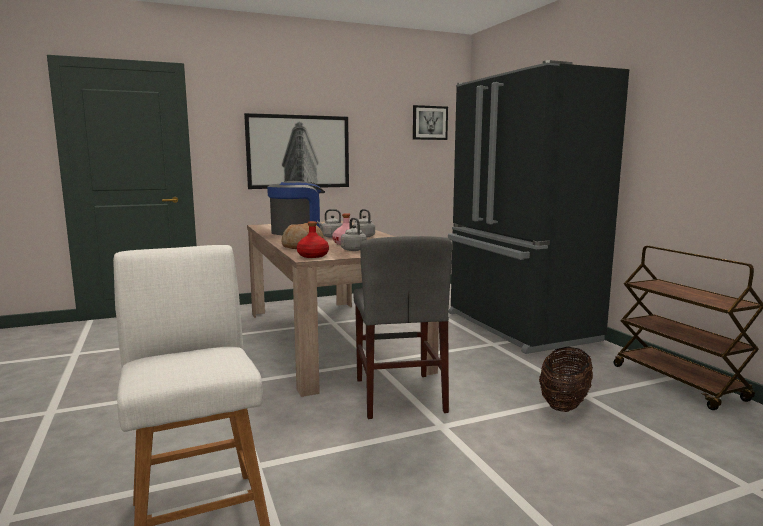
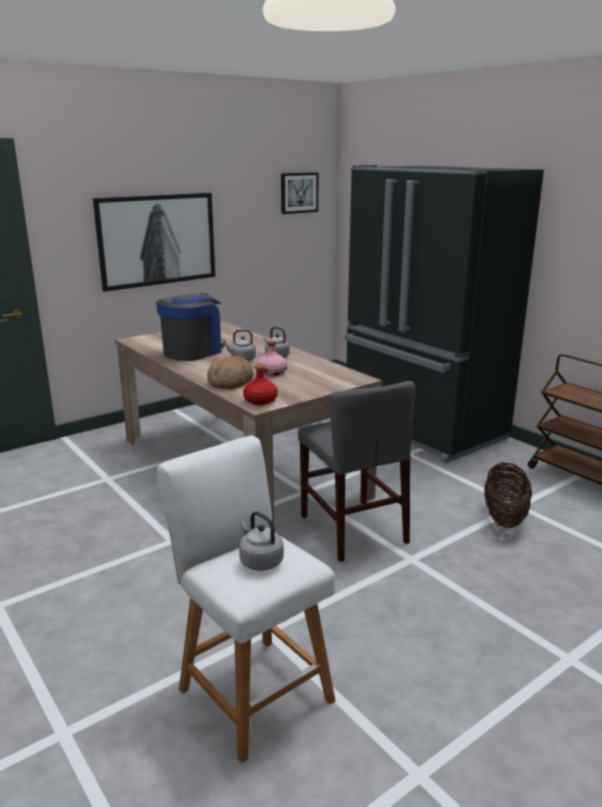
camera: 15 degrees left, 10 degrees up
(353, 249) = (290, 384): grey kettle -> grey kettle (260, 561)

